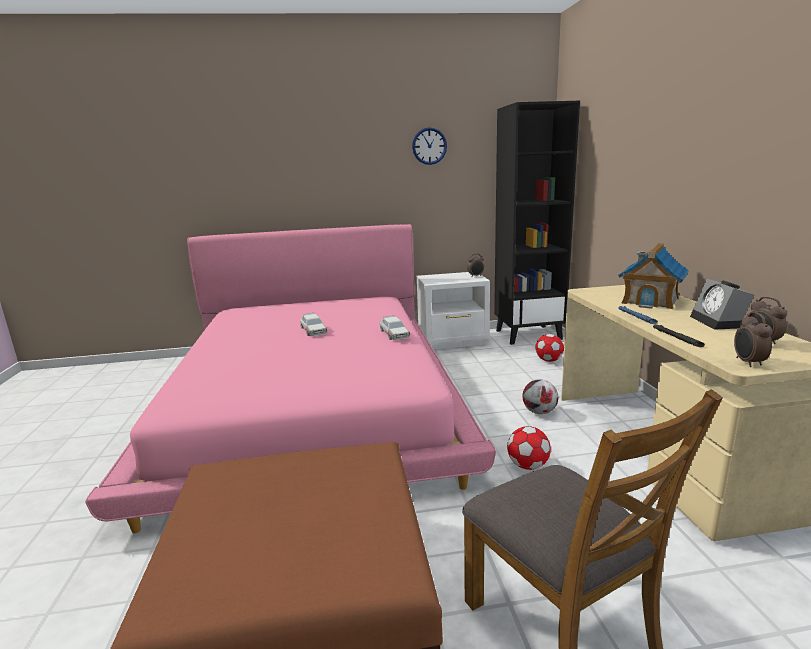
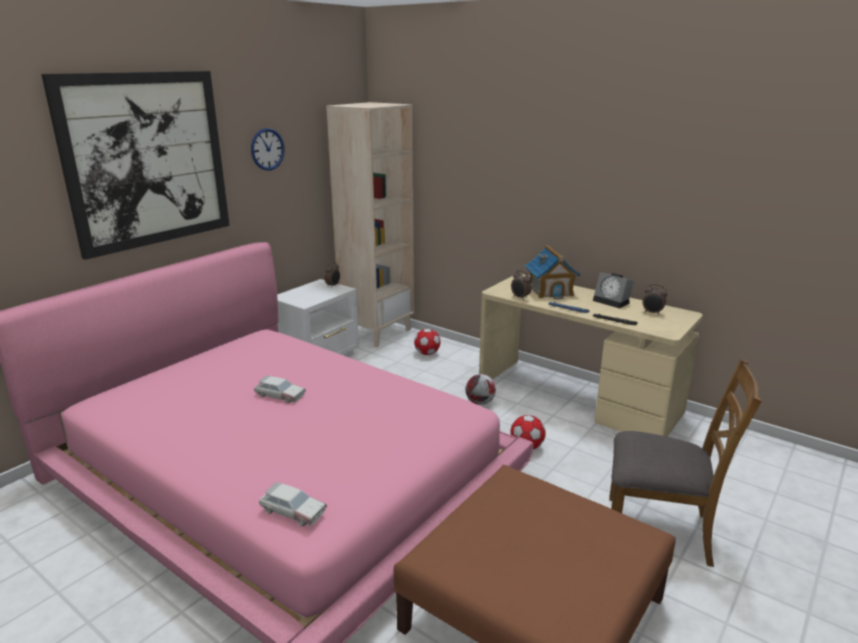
camera: 45 degrees left, 5 degrees up
(317, 146) = (147, 160): none -> picture
(394, 334) = (366, 372): toy car -> toy car (292, 511)
(528, 334) = (377, 332): black bookcase -> beige bookcase
(748, 362) = (668, 329): alarm clock -> alarm clock (520, 298)

